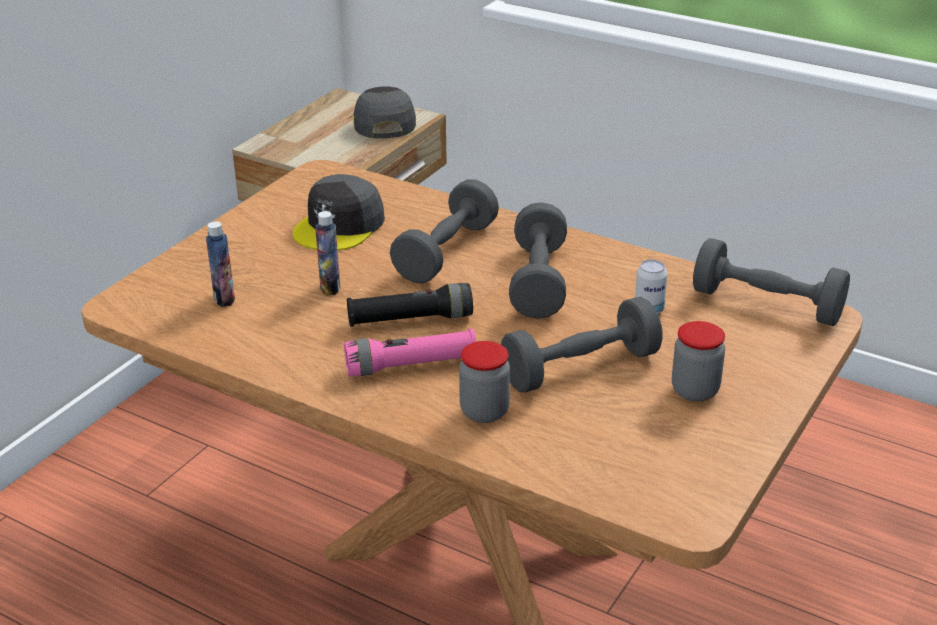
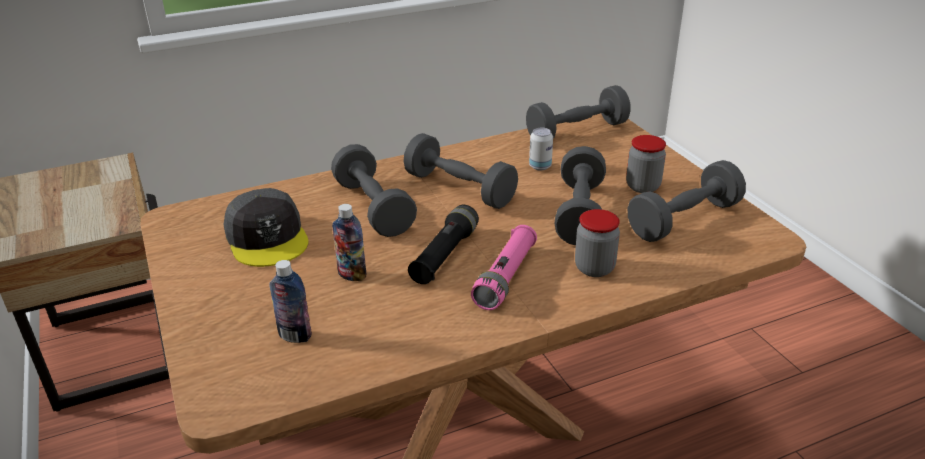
camera: 55 degrees left, 0 degrees up
(383, 122) = (93, 179): grey cap -> none
(654, 441) = (684, 220): none -> grey dumbbell

